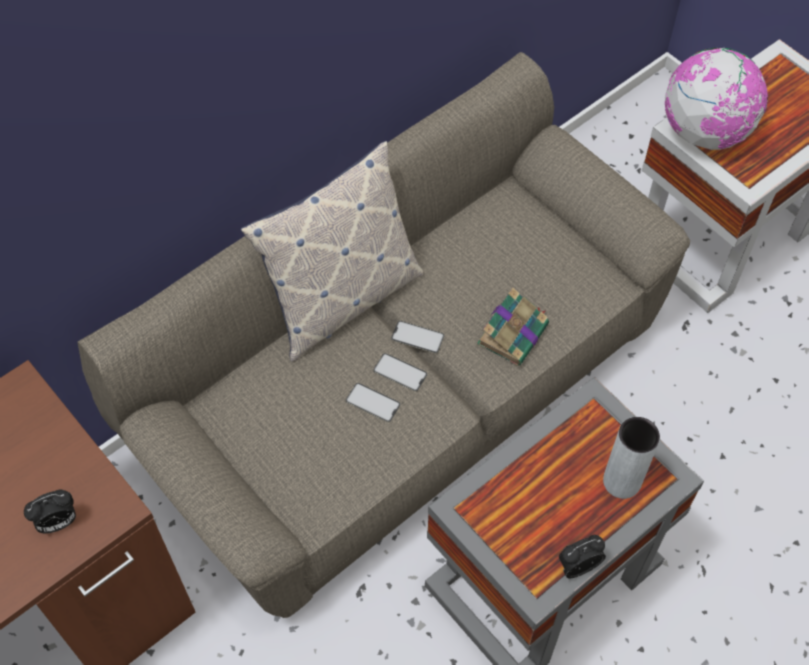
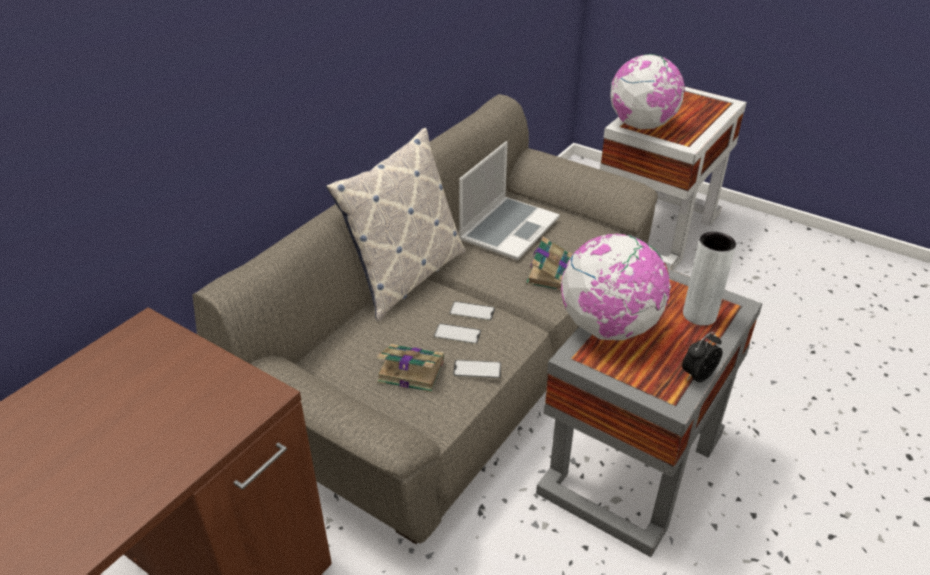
camera: 15 degrees left, 20 degrees down
(58, 522) = (205, 416): alarm clock -> none
(305, 442) = (409, 371): none -> book
(417, 337) = (477, 288): phone -> phone (477, 369)
(488, 247) = (508, 229): none -> laptop
(512, 476) = (609, 328): none -> globe

